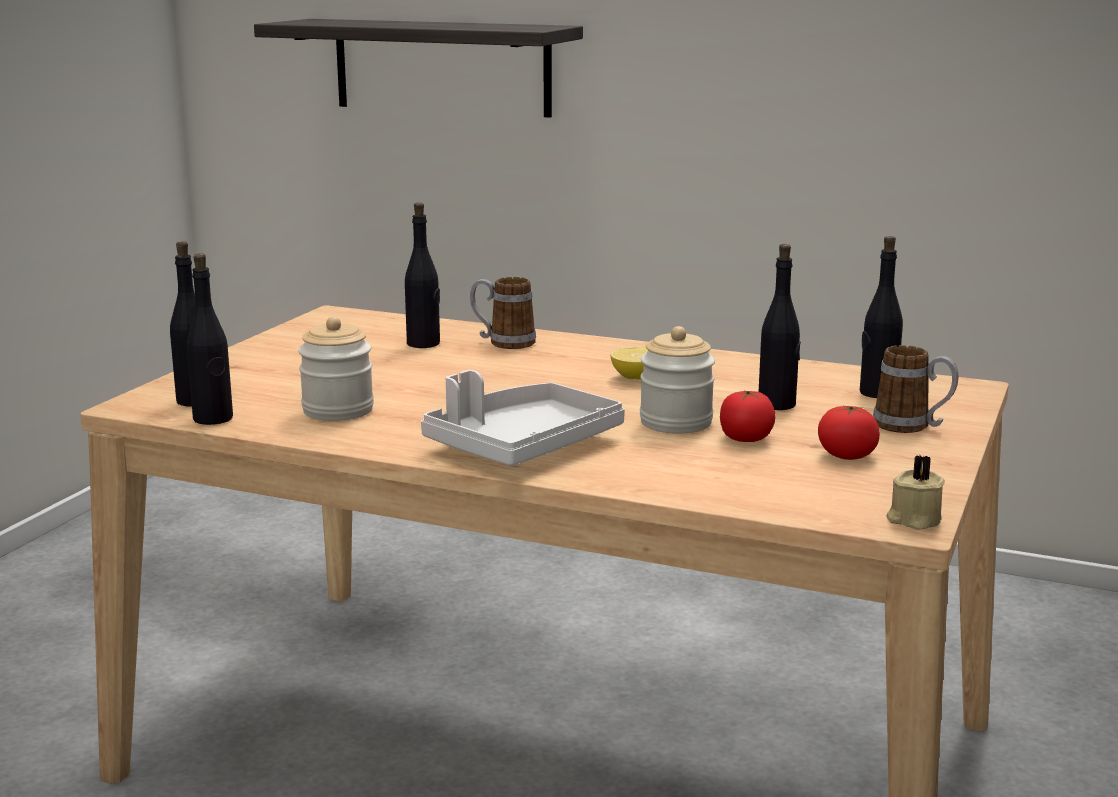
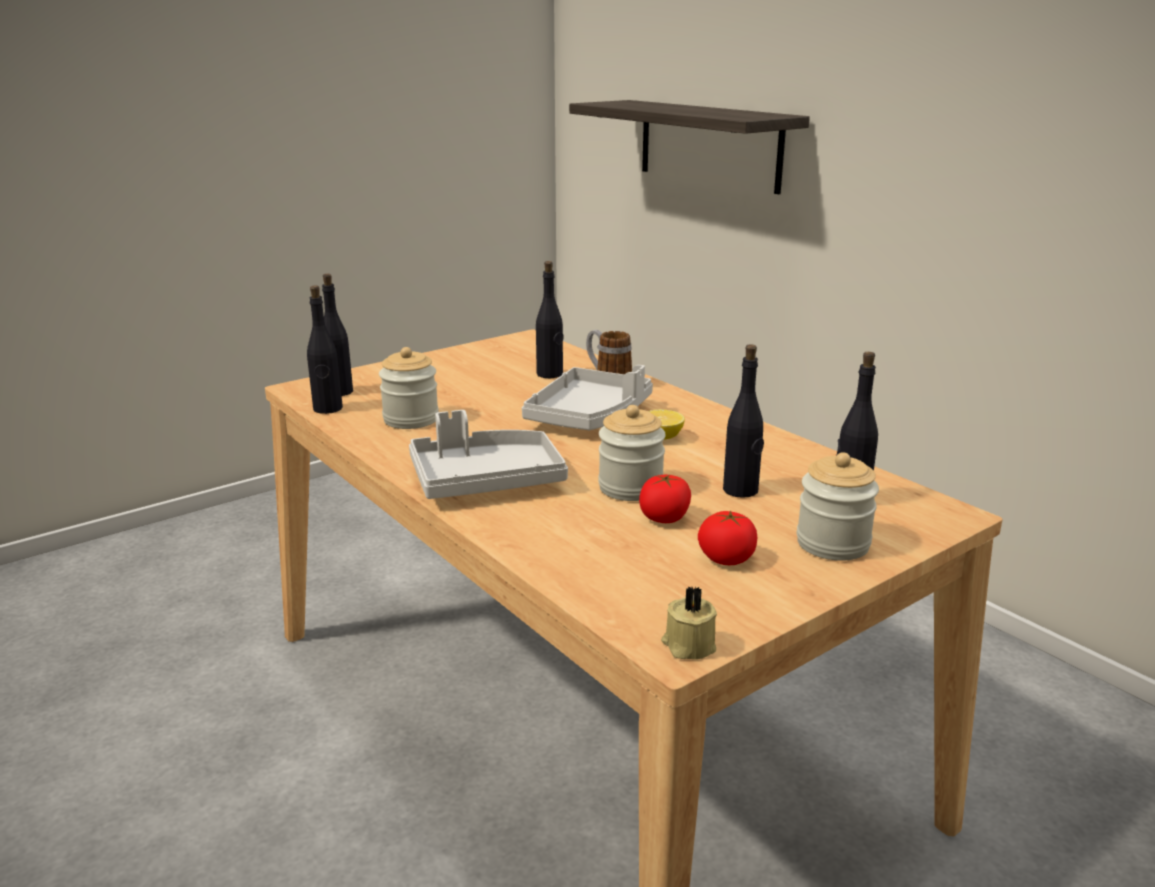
camera: 30 degrees right, 5 degrees up
(533, 373) = (589, 416): none -> grey tray
(912, 426) = (832, 543): mug -> jar

